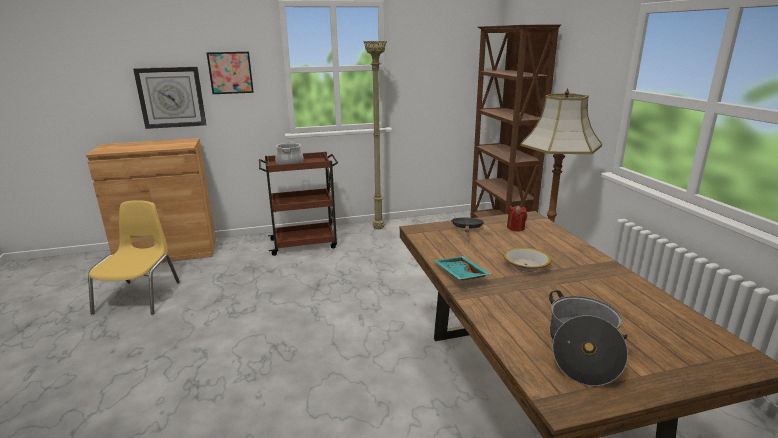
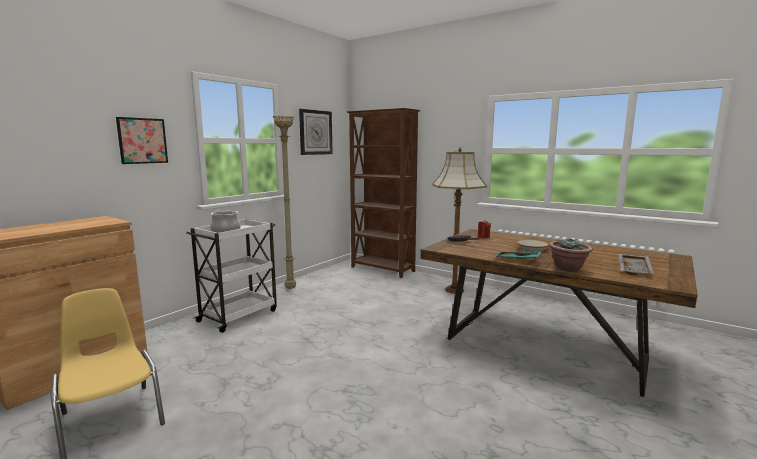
camera: 40 degrees left, 10 degrees down
(171, 97) = (69, 168): wall clock -> wall clock (315, 132)
(305, 243) = (239, 315): brown cart -> white cart
(486, 310) = (568, 269): none -> potted plant
(581, 351) = (635, 270): cooking pot -> grey tray

